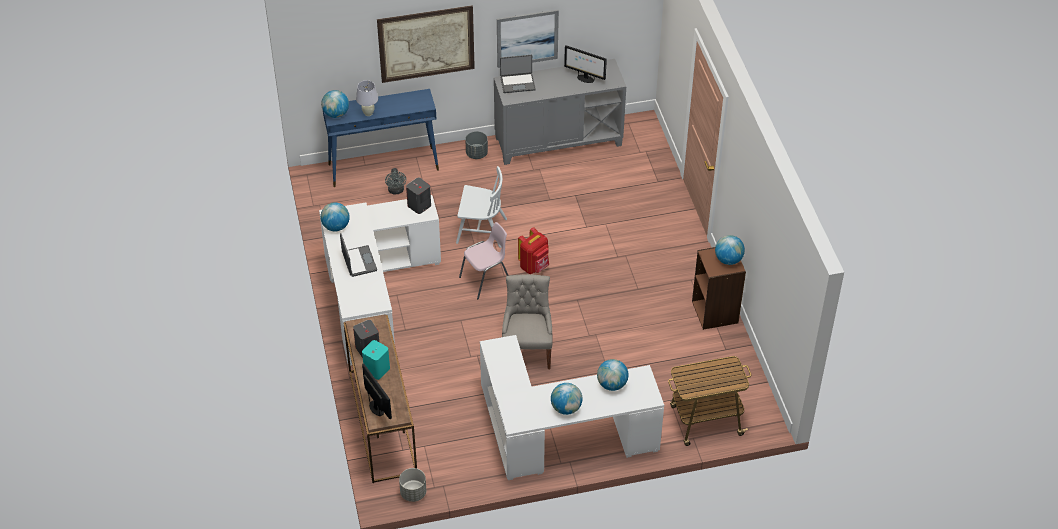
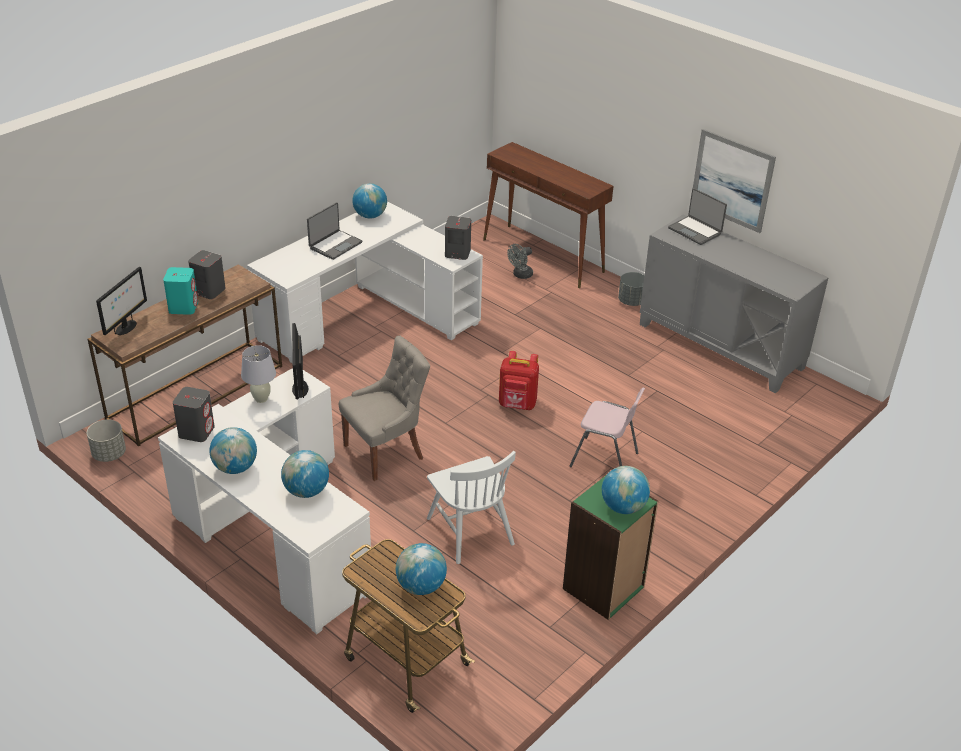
camera: 55 degrees right, 10 degrees down
(336, 114) = (509, 152): globe -> globe (421, 586)
(368, 113) = (532, 167): white table lamp -> white table lamp (261, 399)
(384, 167) = (543, 256): blue console table -> brown console table
(426, 43) = (623, 121): picture -> none
(481, 231) = (528, 348): white chair -> white chair (470, 531)
(486, 280) = (461, 379): pink chair -> pink chair (605, 460)
(516, 413) = (196, 431): none -> grey speaker
(585, 79) = (766, 269): monitor -> monitor (299, 388)
(715, 312) = (604, 588): brown bookcase -> green bookcase

